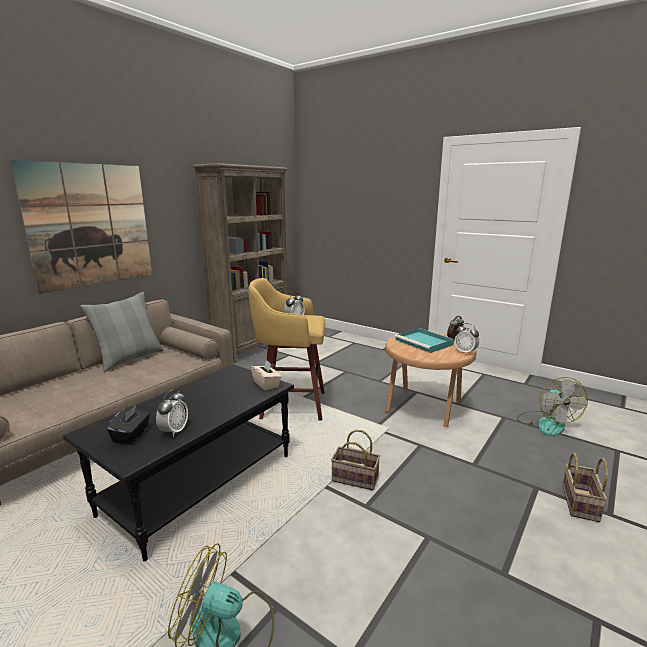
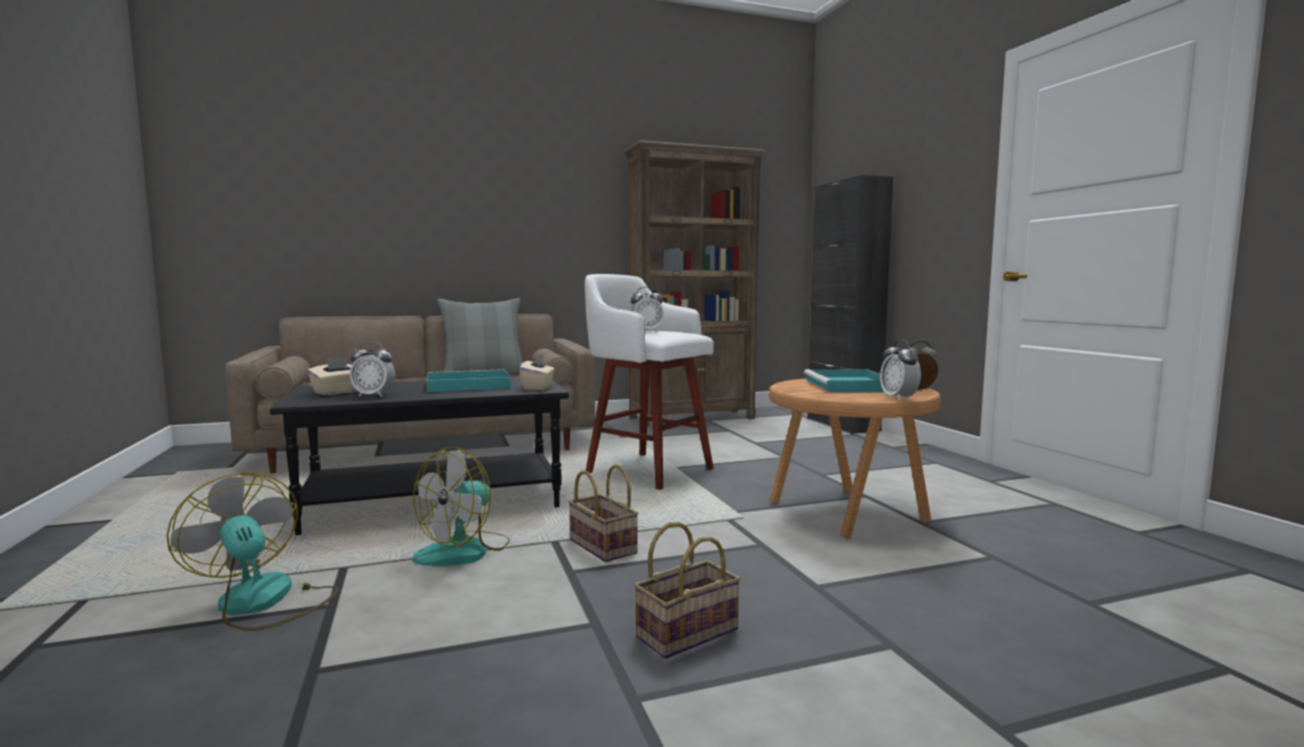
camera: 35 degrees right, 10 degrees down
(90, 225) = (481, 218): picture -> none
(131, 435) = (338, 392): black tissue box -> beige tissue box
(174, 431) = (373, 396): alarm clock -> alarm clock turned 45 degrees clockwise
(211, 394) = (466, 385): none -> turquoise tray
(291, 405) = (646, 470): yellow stool -> white stool
(339, 335) = (842, 424): none -> black cabinet
(546, 423) = (1088, 586): fan -> fan (465, 550)
(578, 502) = (952, 691): basket -> basket (688, 631)

